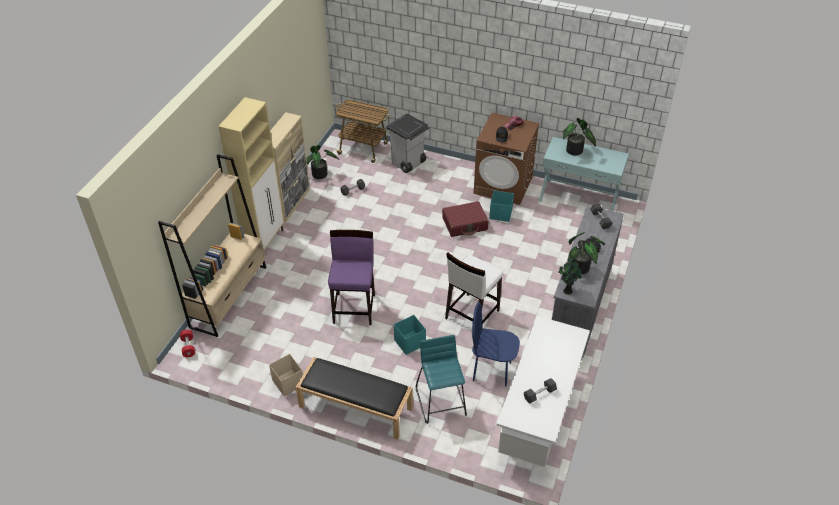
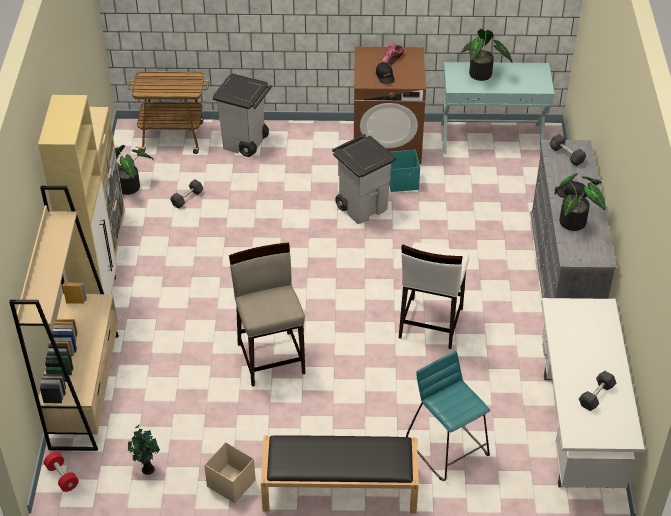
camera: 20 degrees left, 0 degrees up
(354, 308) = (271, 357): purple stool -> beige stool
(409, 342) = (367, 383): turquoise storage box -> none
(465, 224) = (362, 207): red suitcase -> grey trash can
(492, 371) = (492, 389): blue chair -> none
(567, 290) = (572, 255): potted plant -> potted plant (147, 468)

